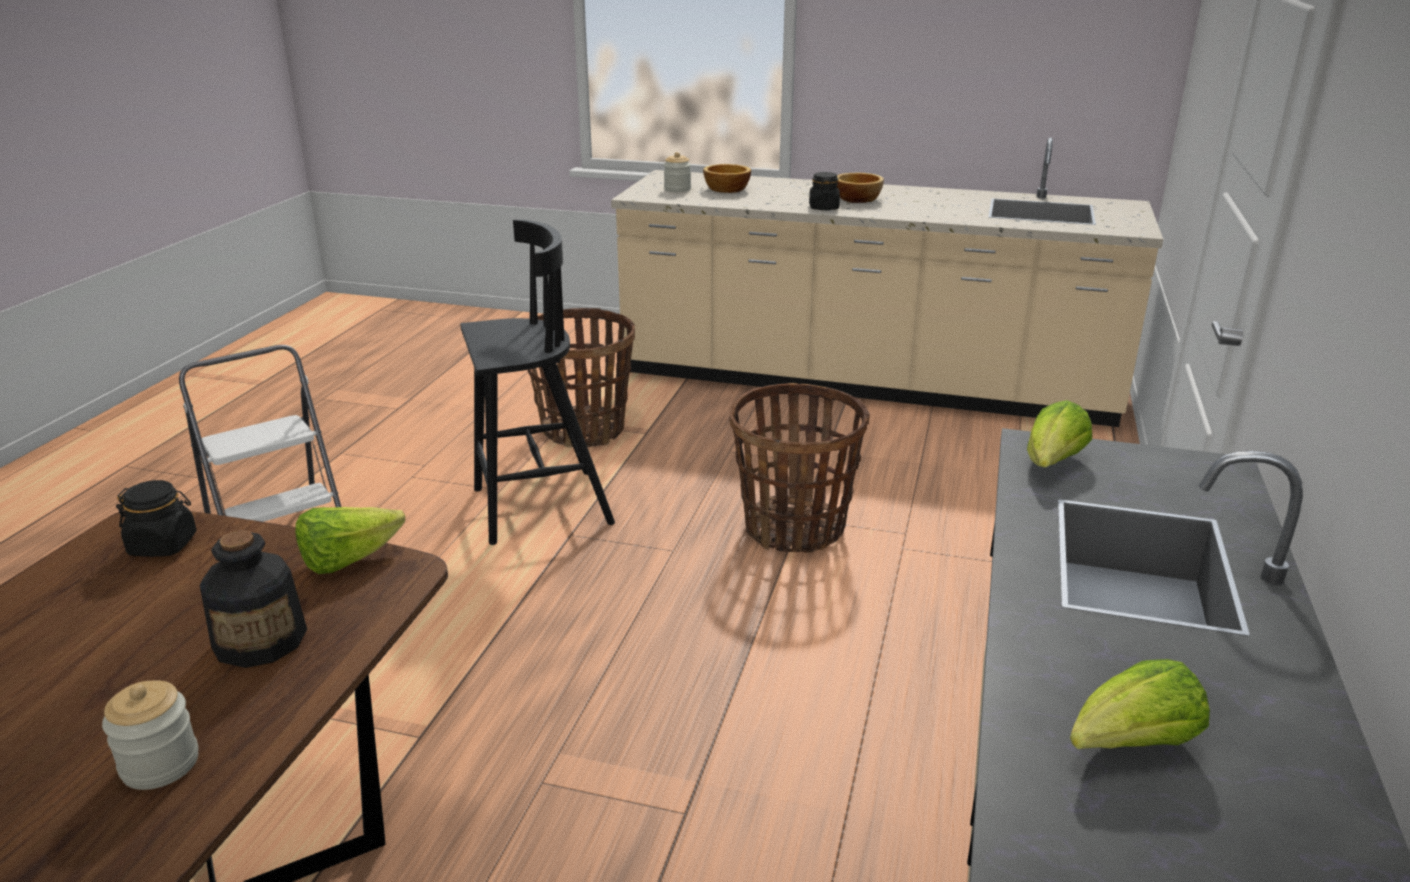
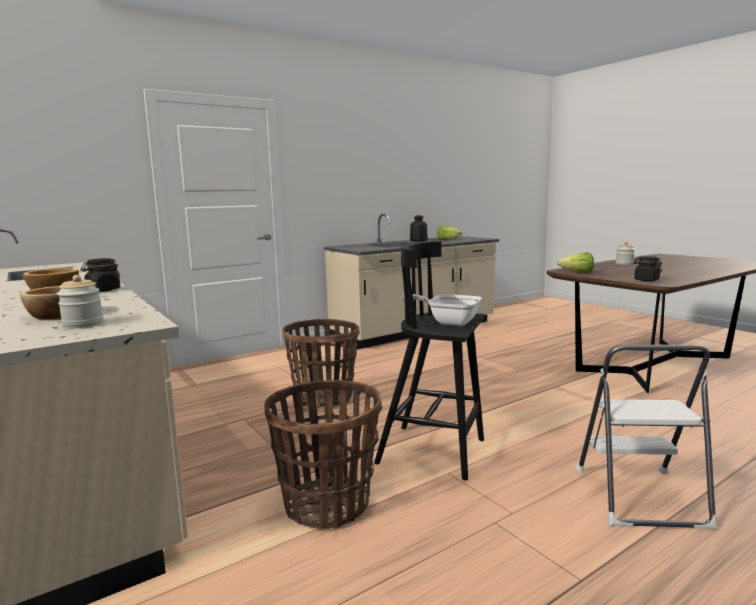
camera: 140 degrees left, 15 degrees down
(261, 640) = (604, 269): bottle -> bottle (418, 240)
(504, 340) = (448, 322): none -> frying pan
(1052, 464) = (370, 249): lettuce -> none

